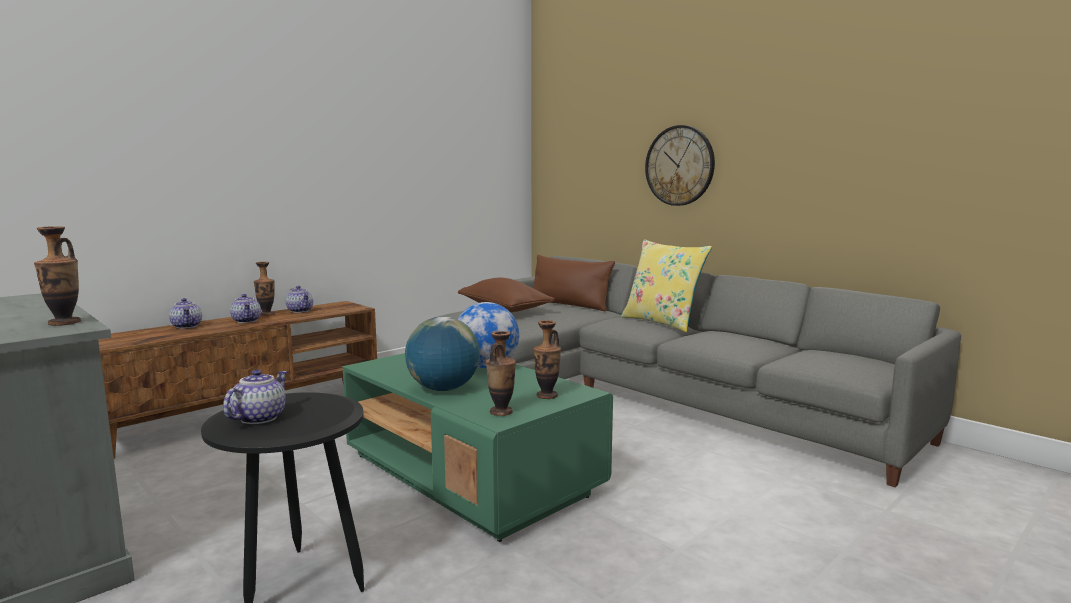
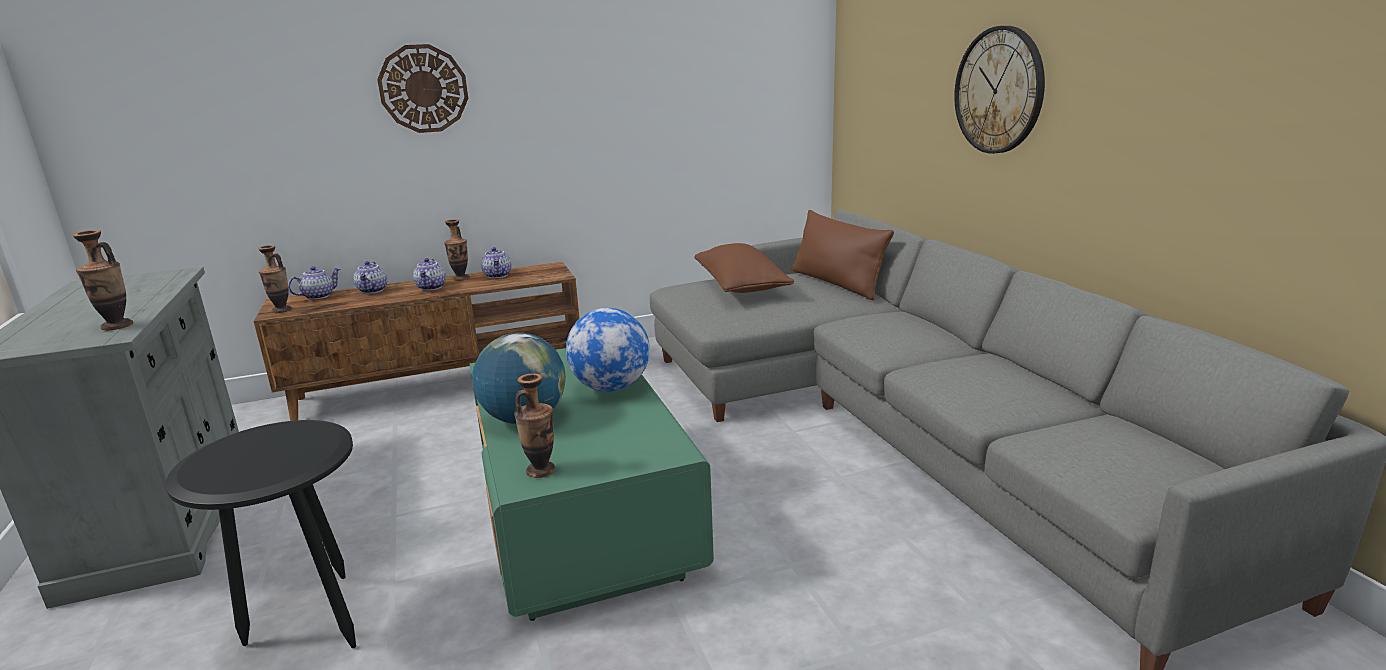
camera: 25 degrees right, 10 degrees up
(238, 148) = (423, 89): none -> wall clock
(259, 418) = (233, 457): teapot -> teapot (318, 296)
(547, 396) = (622, 452): vase -> vase (282, 310)
(662, 322) = (929, 331): yellow pillow -> none

